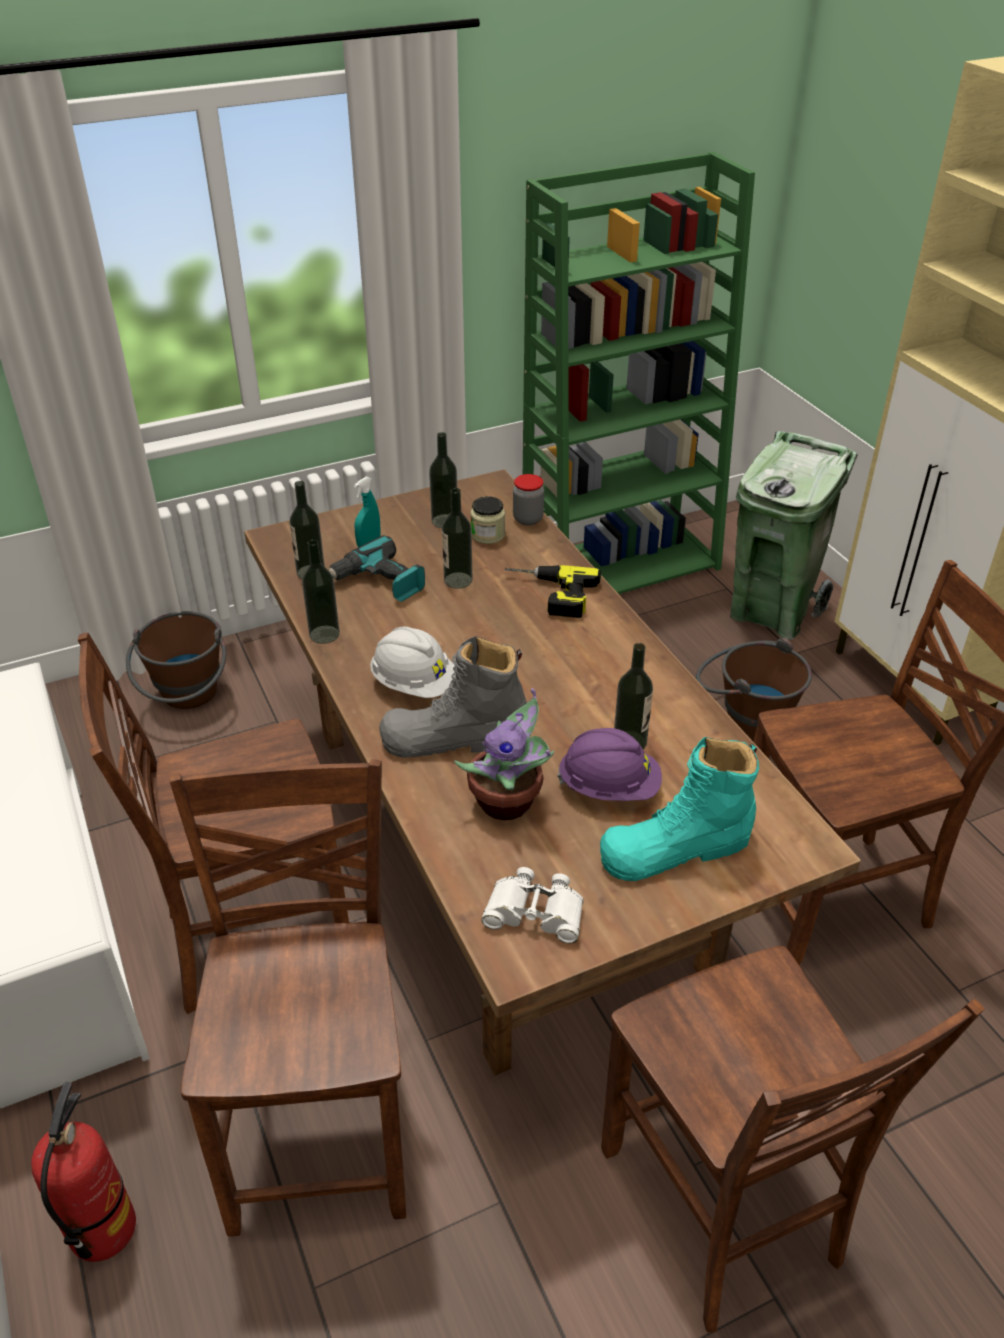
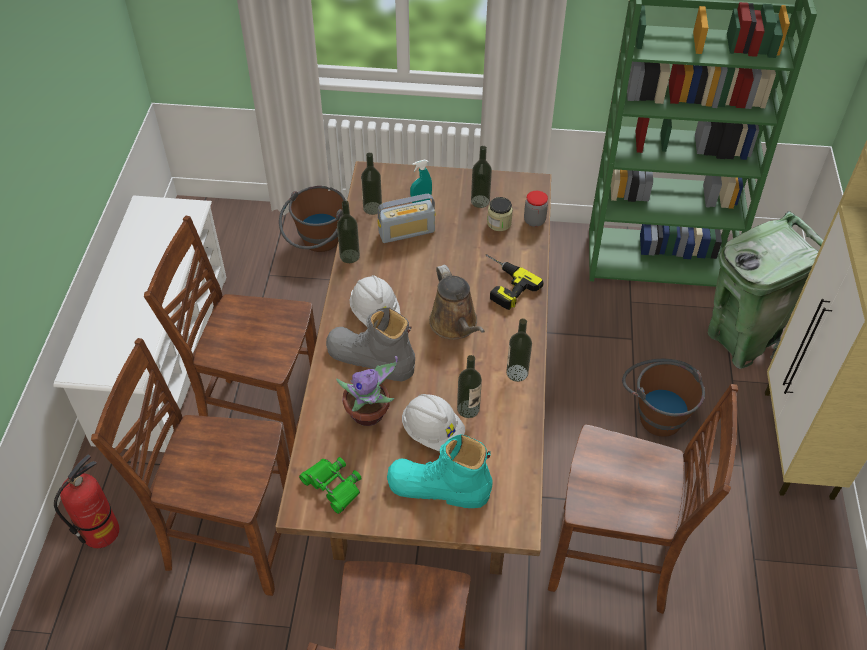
camera: 30 degrees right, 10 degrees up
(323, 1128) = (229, 539): brown chair -> brown chair turned 105 degrees counterclockwise
(379, 583) = (406, 232): power drill -> radio
(458, 580) = (454, 250): bottle -> bottle (517, 373)
(531, 658) = (455, 325): none -> brown watering can
(535, 912) = (333, 486): white binoculars -> green binoculars
(609, 787) = (432, 432): purple hard hat -> white hard hat

